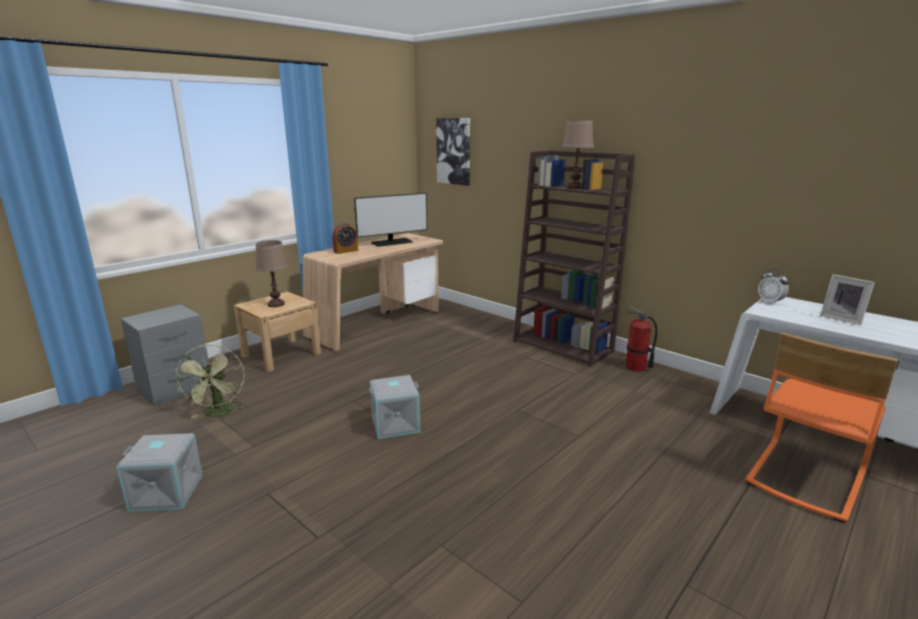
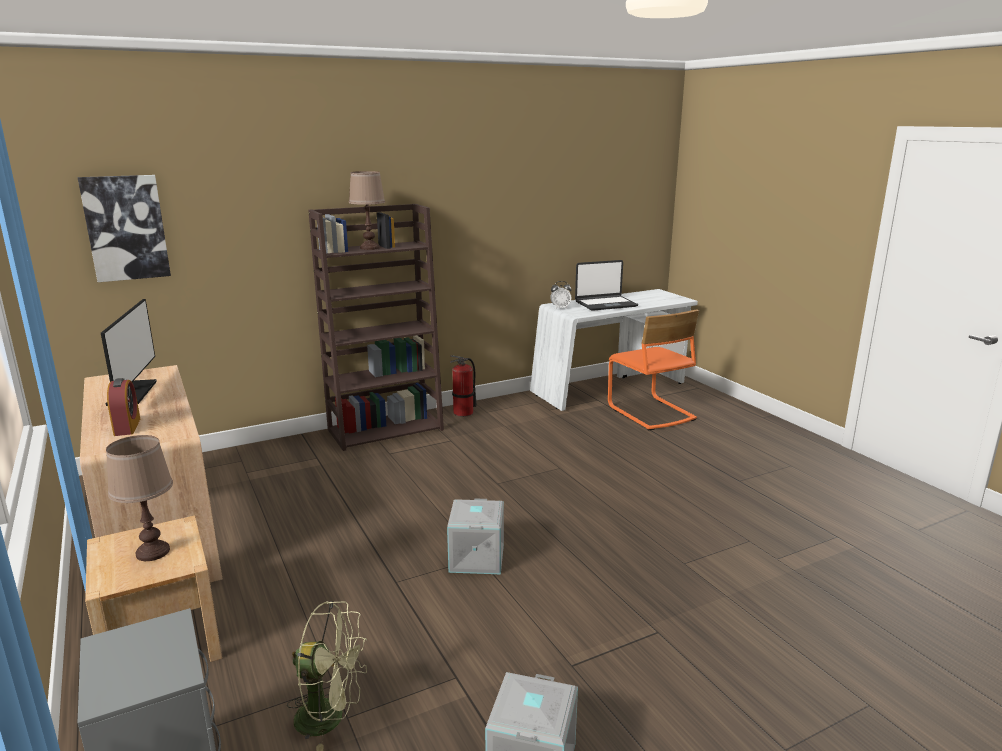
camera: 70 degrees left, 0 degrees up
(842, 319) = (605, 304): picture frame -> laptop

